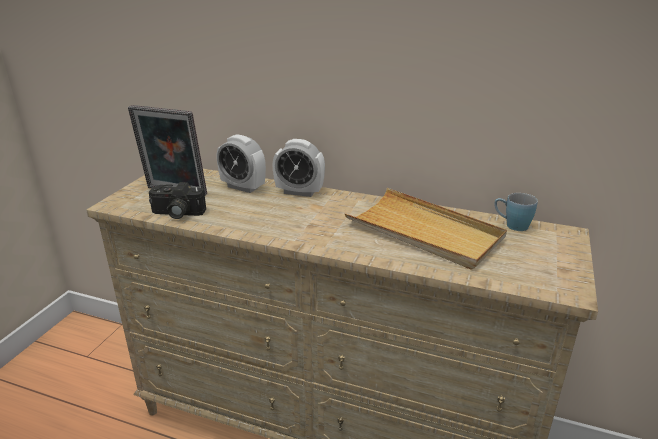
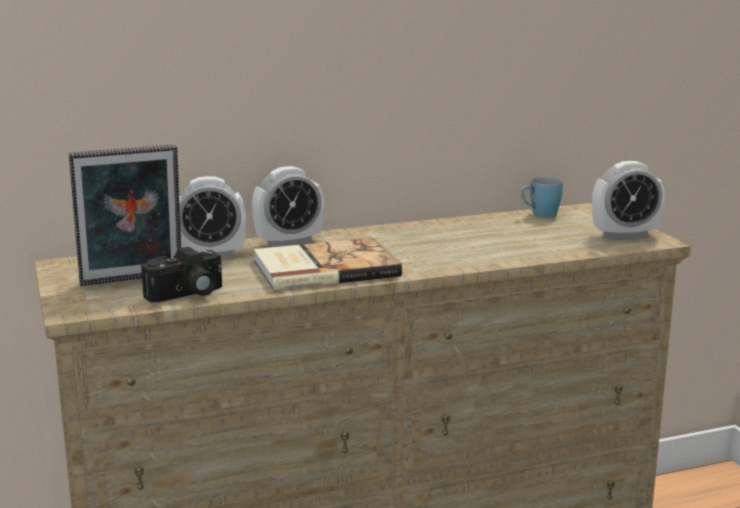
camera: 40 degrees left, 10 degrees down
(278, 221) = (324, 268): none -> book
(424, 232) = (479, 237): beige tray -> none
(551, 273) = (625, 235): none -> alarm clock

